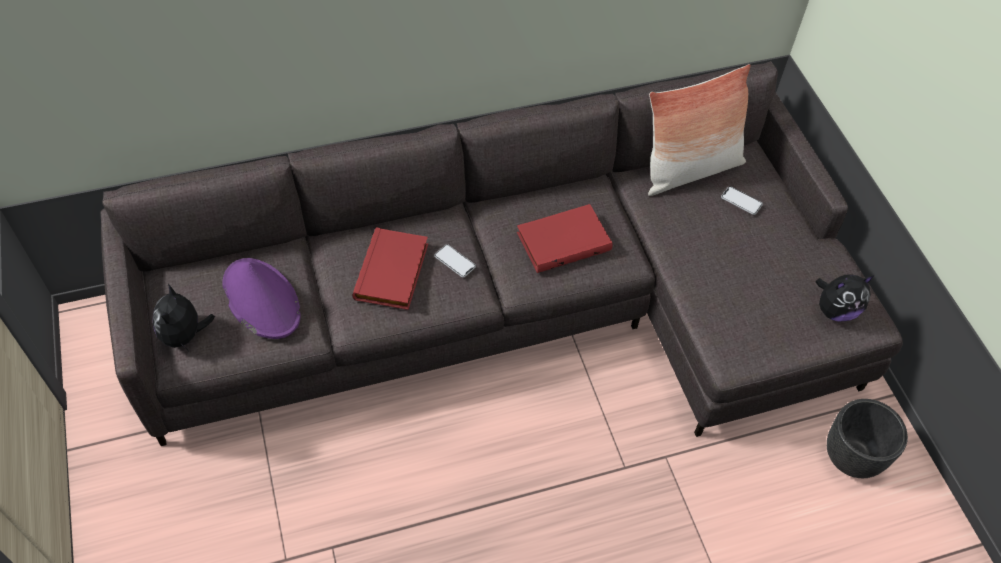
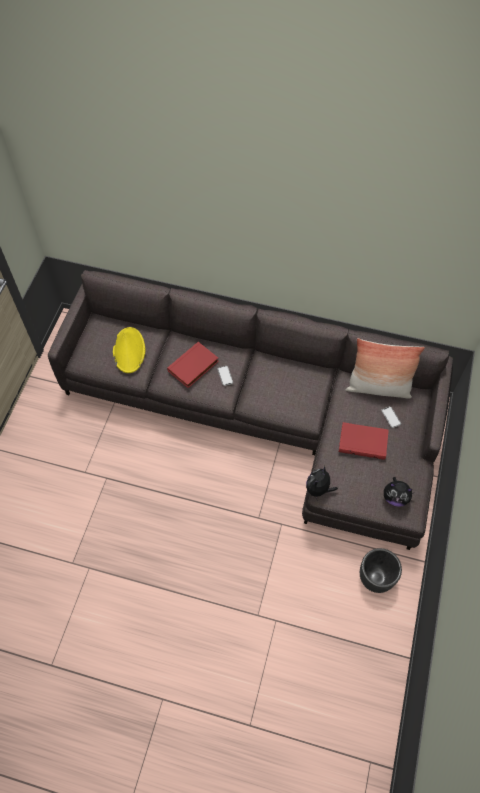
camera: 35 degrees right, 5 degrees up
(185, 335) = (88, 351): plush toy -> plush toy (318, 489)
(261, 299) = (129, 350): purple hat -> yellow hat
(563, 240) = (283, 391): red book -> red book (363, 441)

